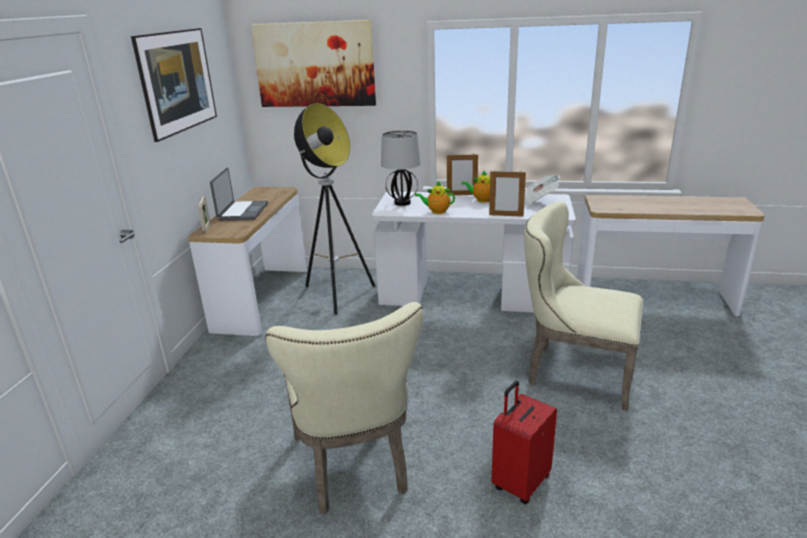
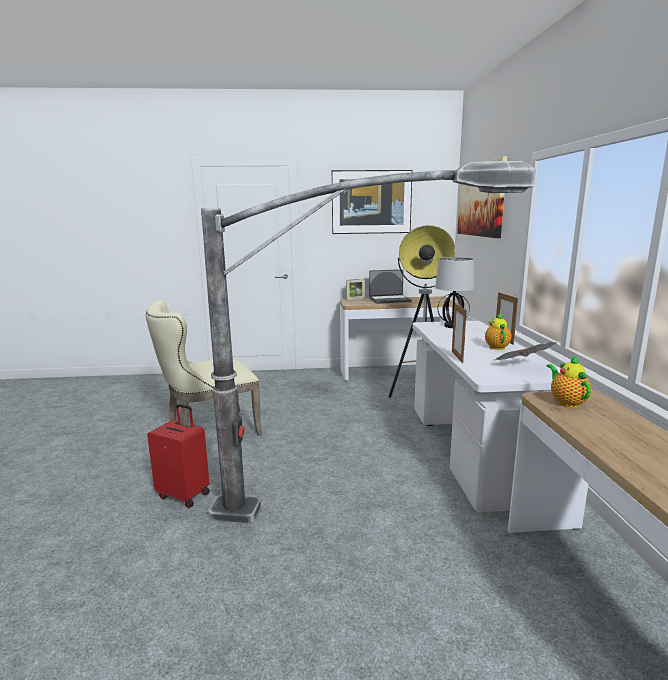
camera: 75 degrees right, 10 degrees down
(436, 211) = (441, 336): teapot -> teapot (566, 402)
(573, 372) = (348, 521): beige chair -> floor lamp

